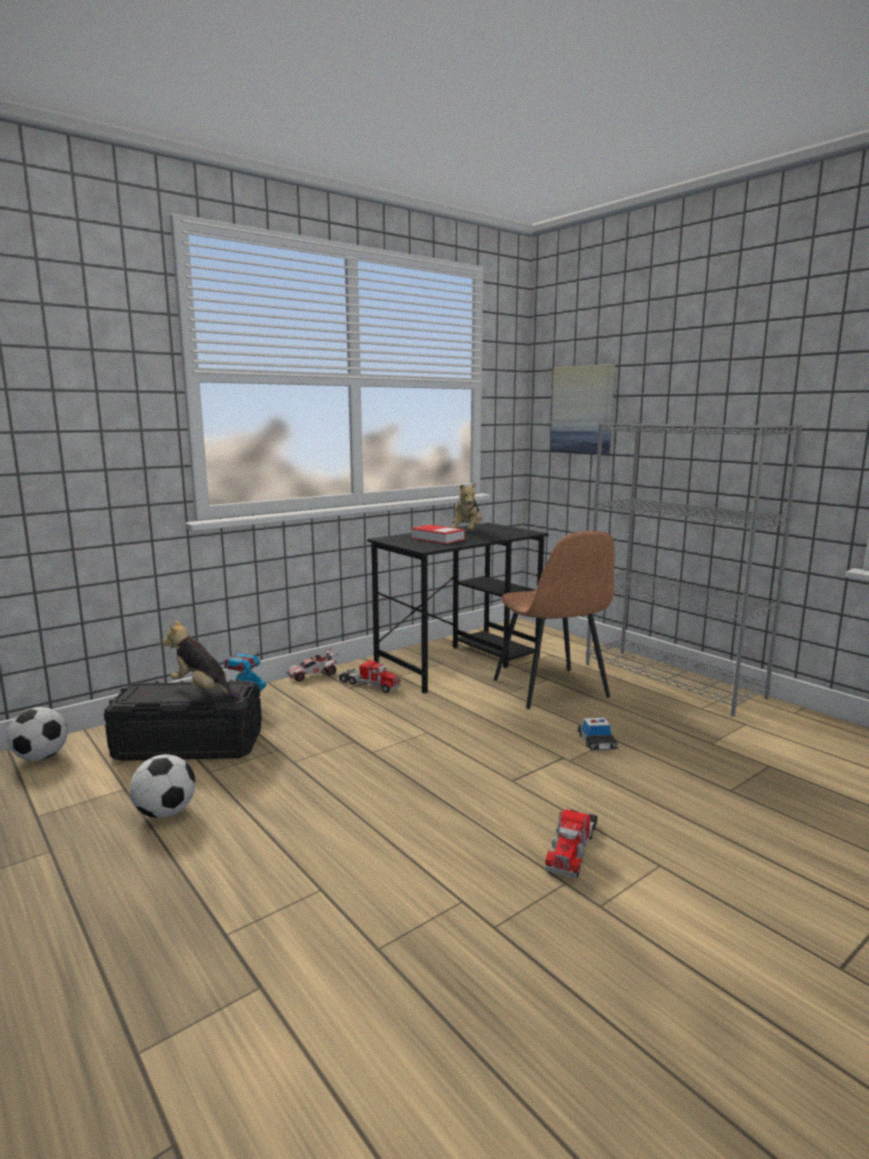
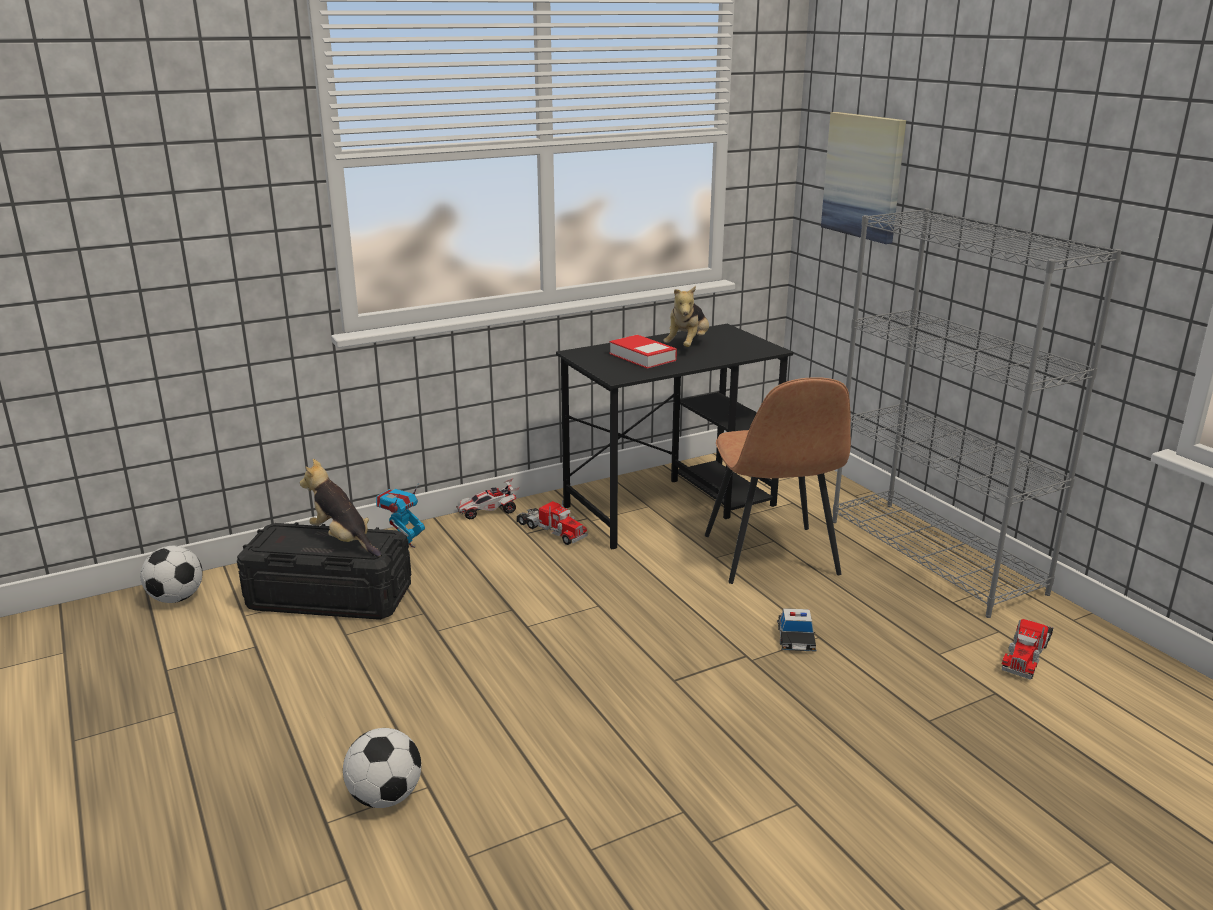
camera: 10 degrees right, 10 degrees up
(166, 812) = (292, 680): football -> football (385, 797)
(572, 848) = (708, 772): toy truck -> toy truck (1026, 654)

